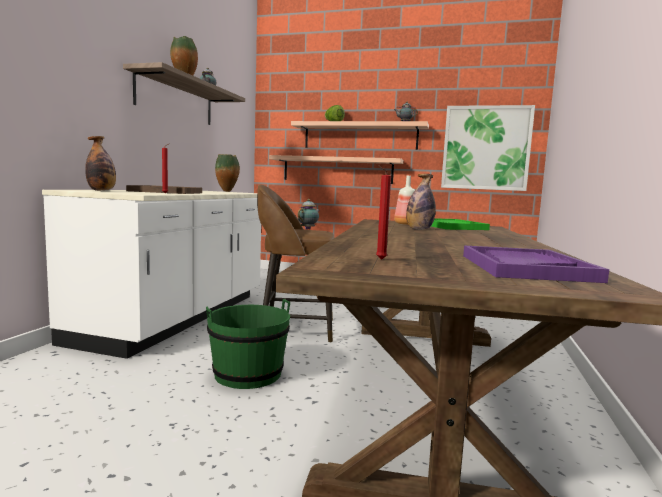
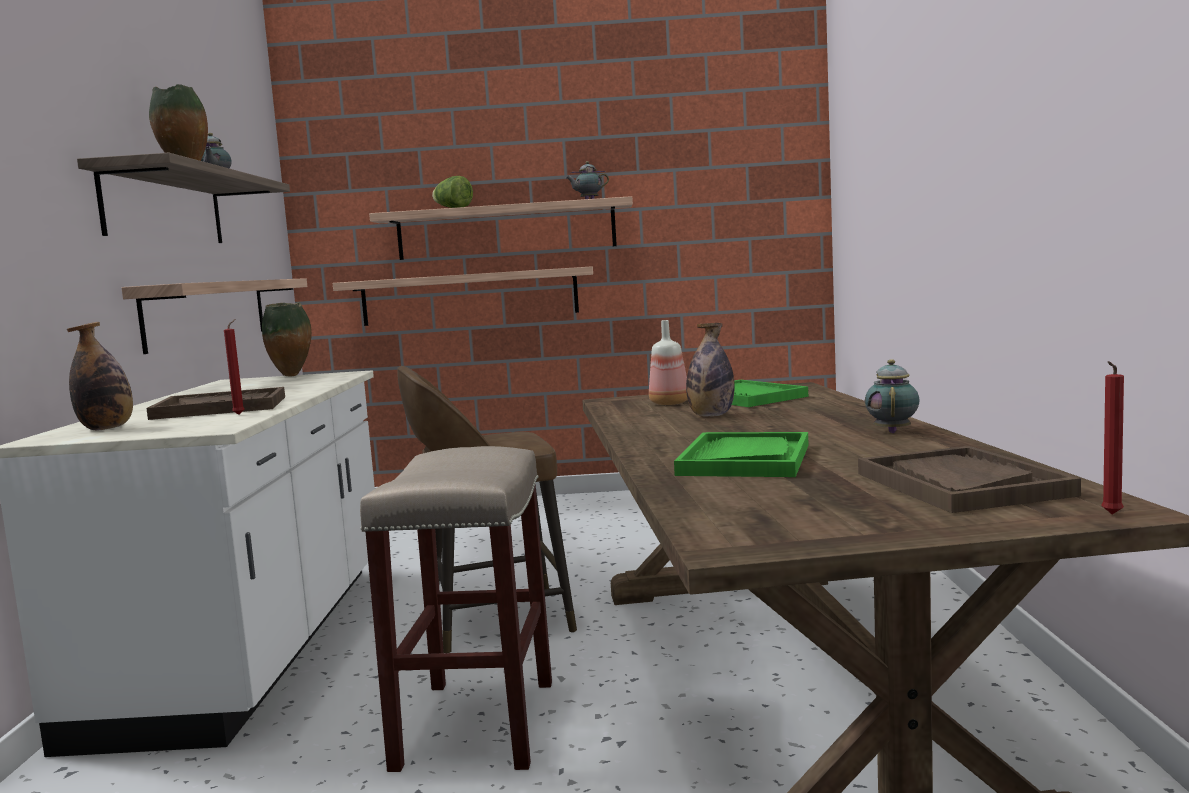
camera: 15 degrees left, 0 degrees up
(196, 156) = (208, 312): none -> shelf
(248, 374) = (476, 722): green bucket -> beige stool
(308, 229) = (494, 434): teapot -> teapot (892, 431)
(379, 259) = (767, 506): red candle -> red candle (1110, 515)
(405, 243) = (744, 459): none -> green tray
(486, 148) = (734, 233): picture -> none
(524, 267) = (960, 484): purple tray -> brown tray

